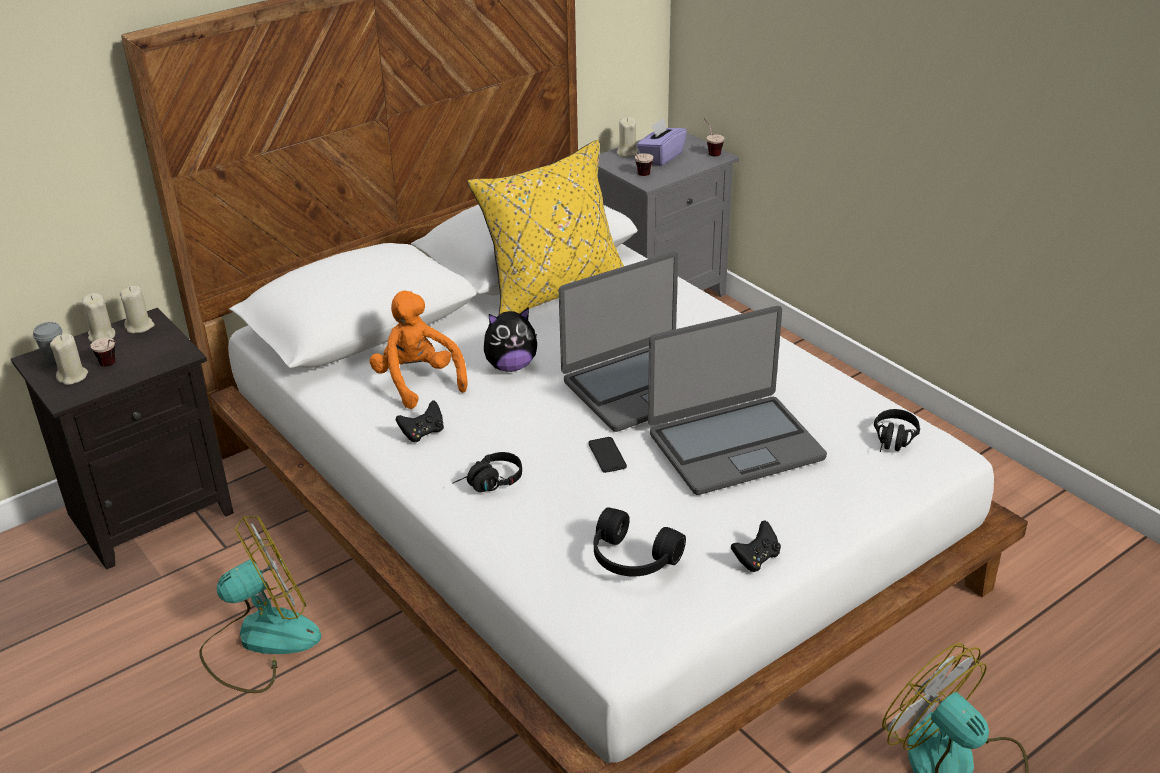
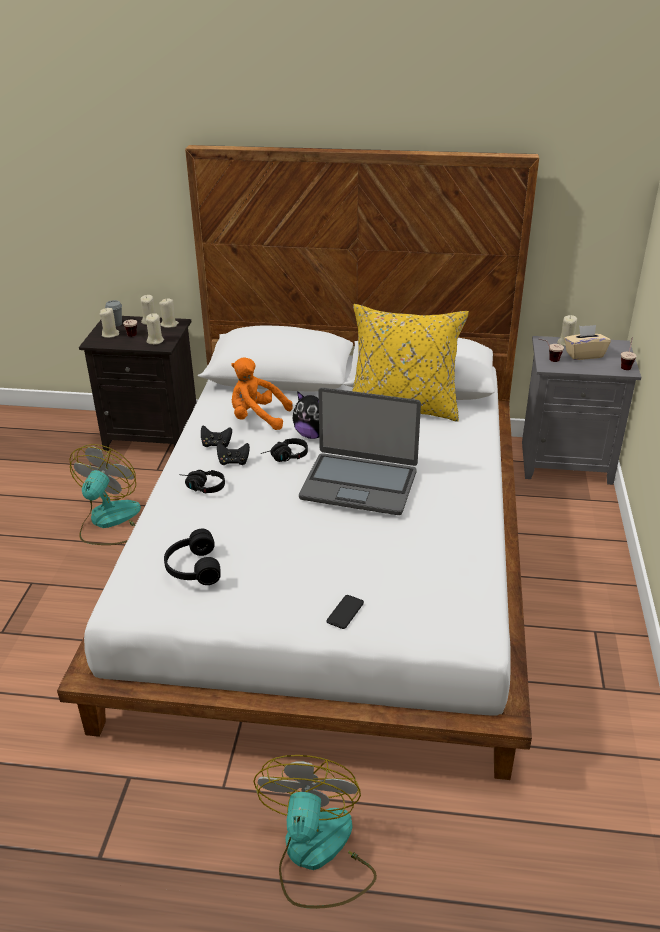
camera: 45 degrees right, 0 degrees up
(158, 354) = (155, 341): none -> beige candle
(260, 641) = (109, 522): fan -> fan turned 90 degrees counterclockwise
(418, 382) = (257, 418): orange plush toy -> orange plush toy turned 90 degrees counterclockwise
(607, 455) = (274, 508): phone -> phone (345, 612)
(661, 157) = (584, 355): purple tissue box -> beige tissue box
(734, 445) = (352, 547): laptop -> none
(756, 559) = (256, 615): black game controller -> black game controller (233, 461)
(893, 442) = (451, 609): black headphones -> black headphones (285, 457)

